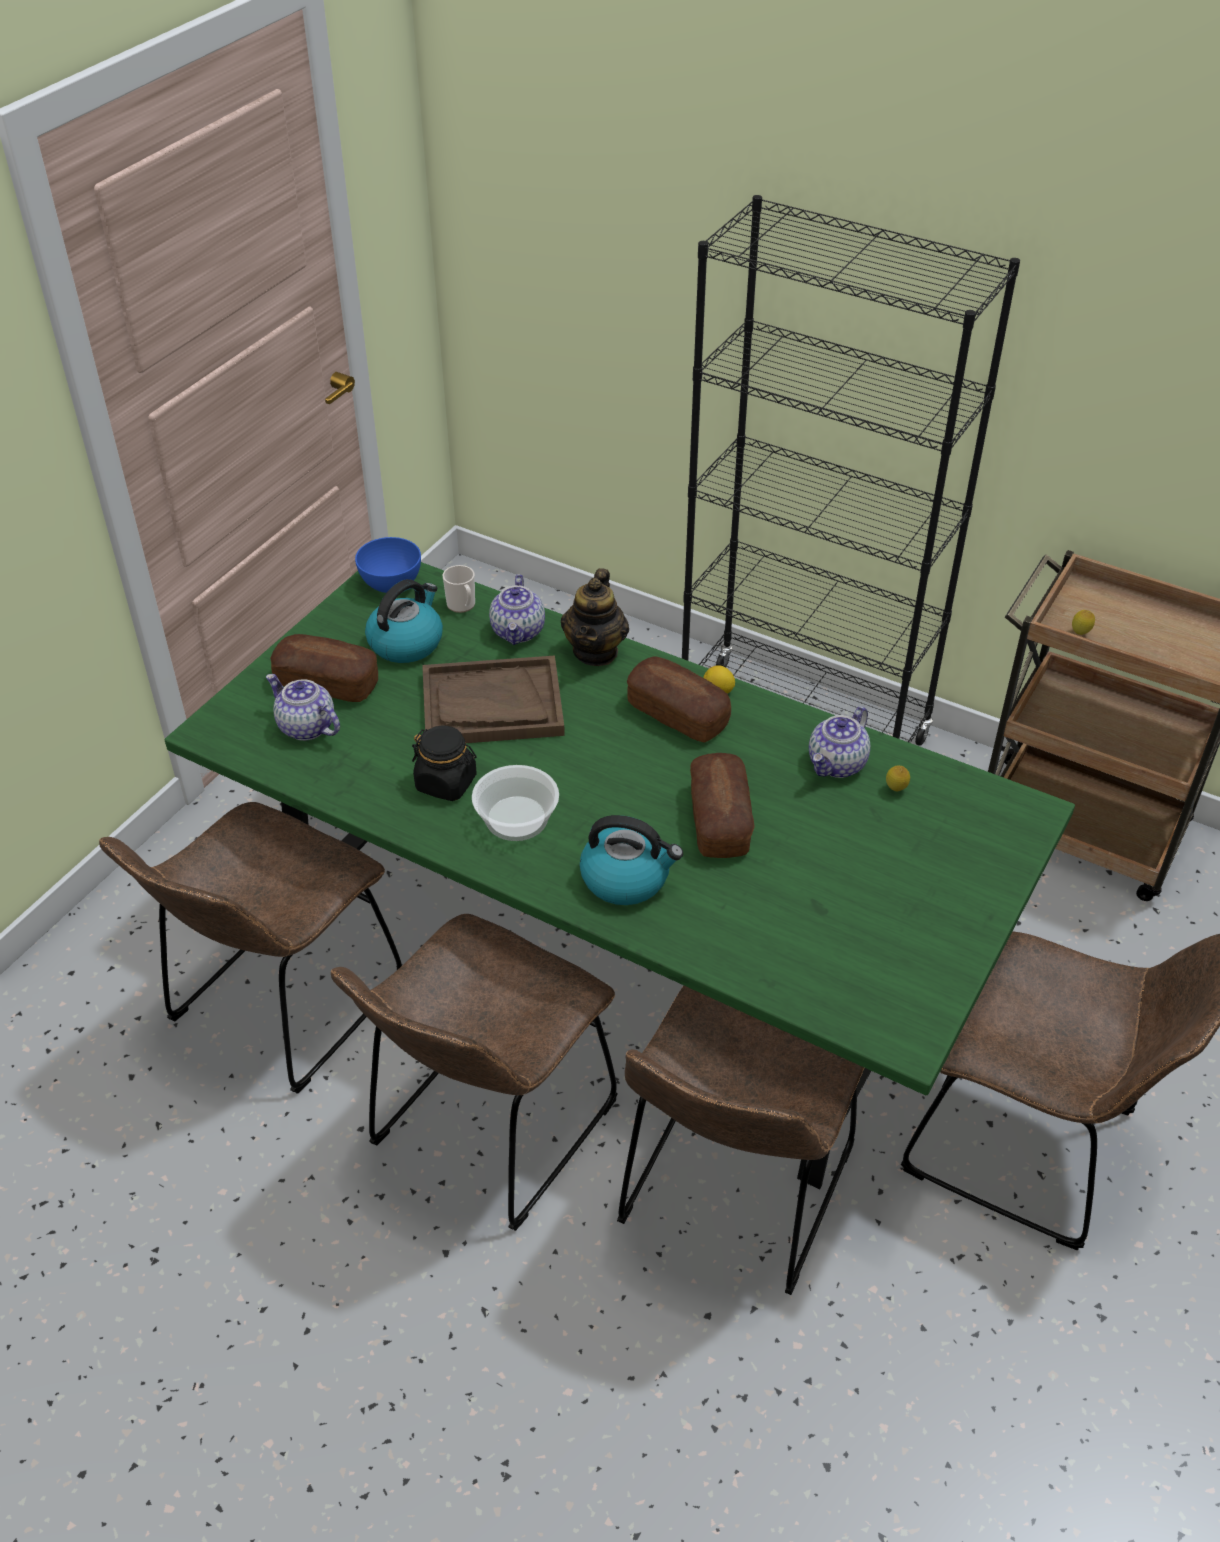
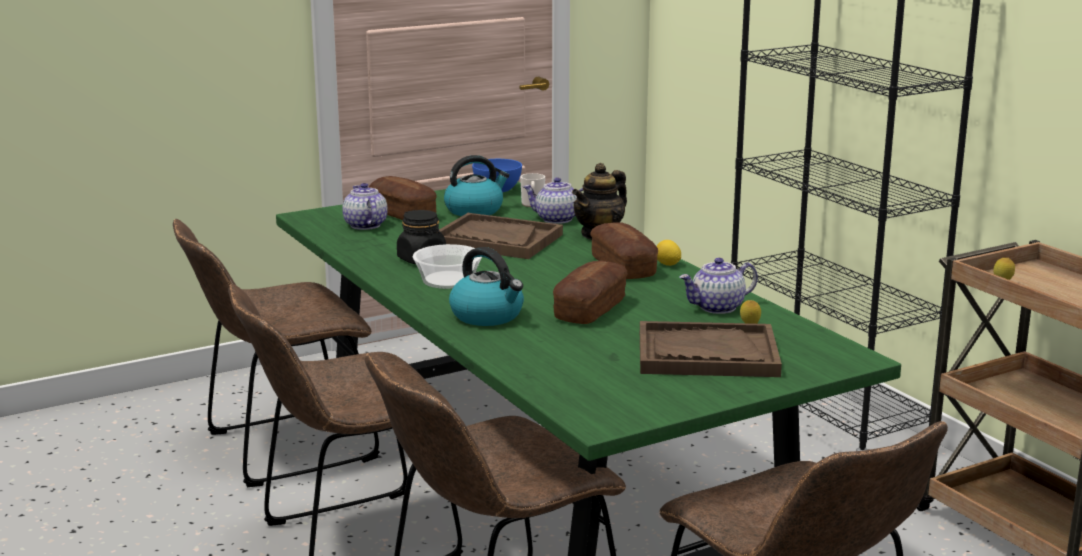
camera: 30 degrees right, 25 degrees down
(519, 632) = (556, 219): teapot -> teapot turned 75 degrees clockwise
(899, 863) = (706, 354): none -> brown tray

